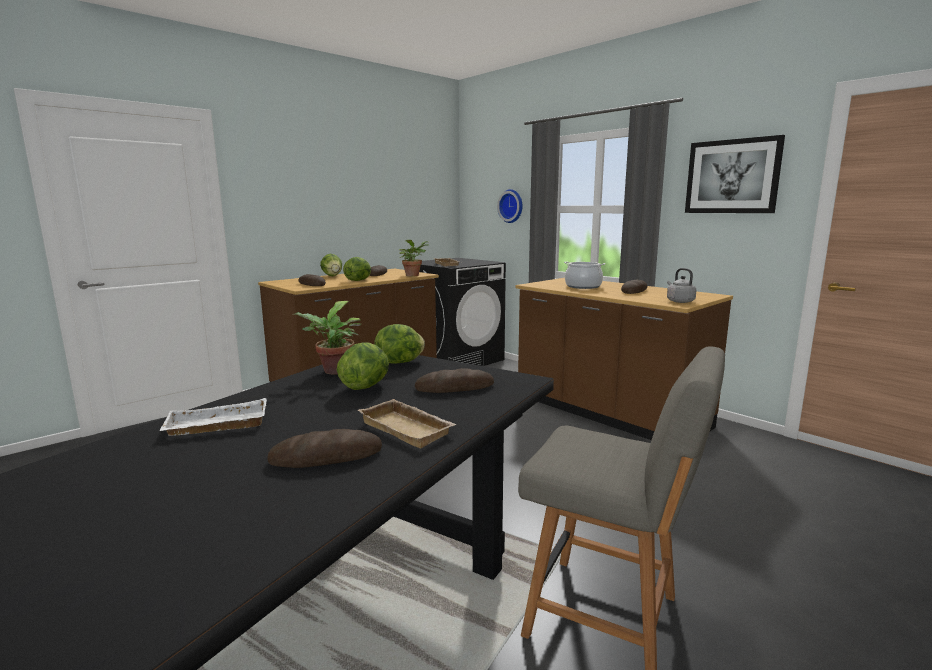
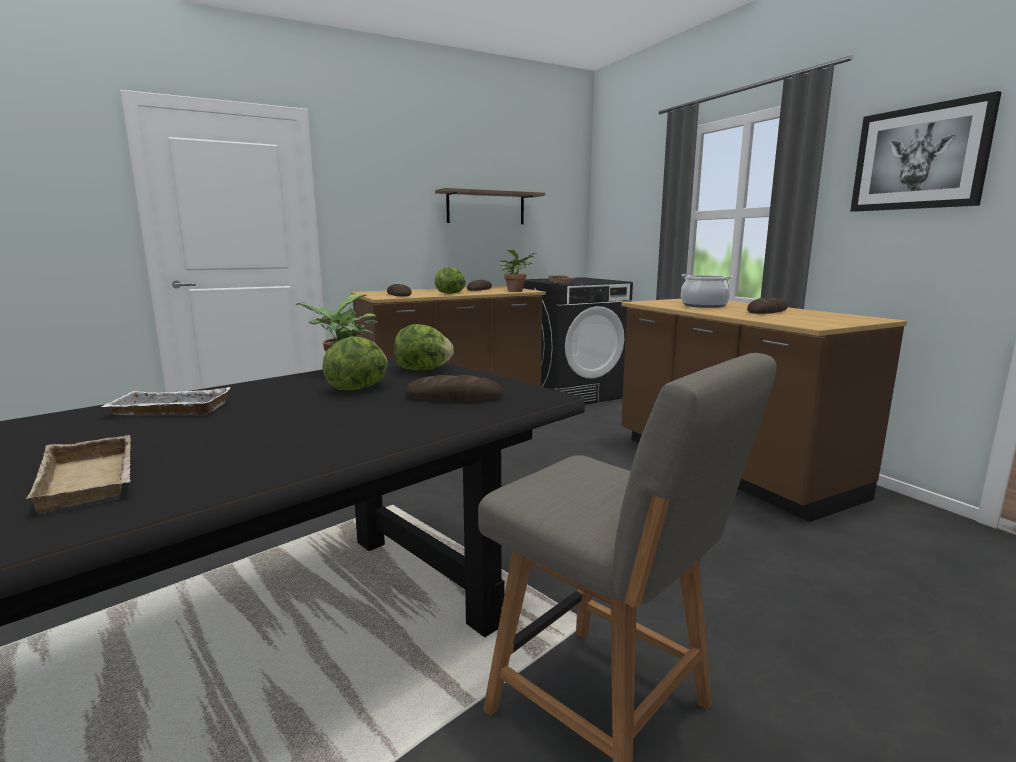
camera: 15 degrees right, 0 degrees up
(326, 456) = (233, 448): bread -> none
(332, 276) = (430, 289): lettuce -> none
(375, 199) = (486, 208): none -> shelf
(409, 428) = (353, 431): beige tray -> beige tray (93, 480)
(512, 206) = (643, 214): wall clock -> none
(679, 301) = (817, 323): grey kettle -> none

